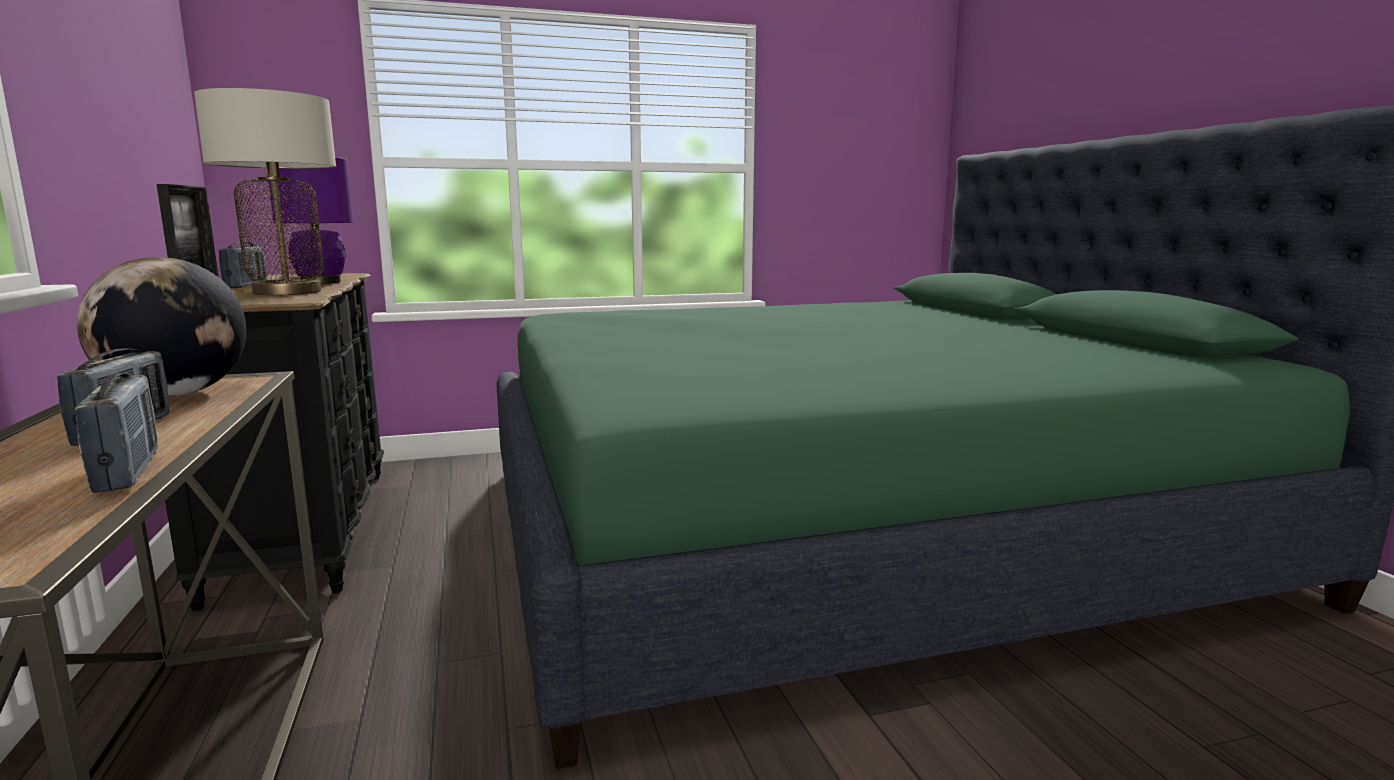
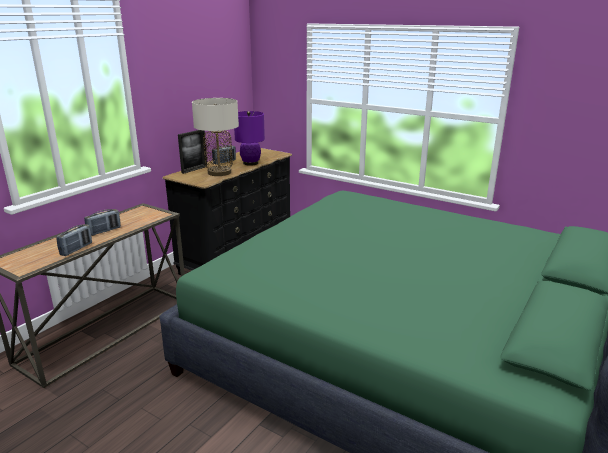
camera: 50 degrees right, 10 degrees up
(176, 394) = (139, 216): globe -> none

